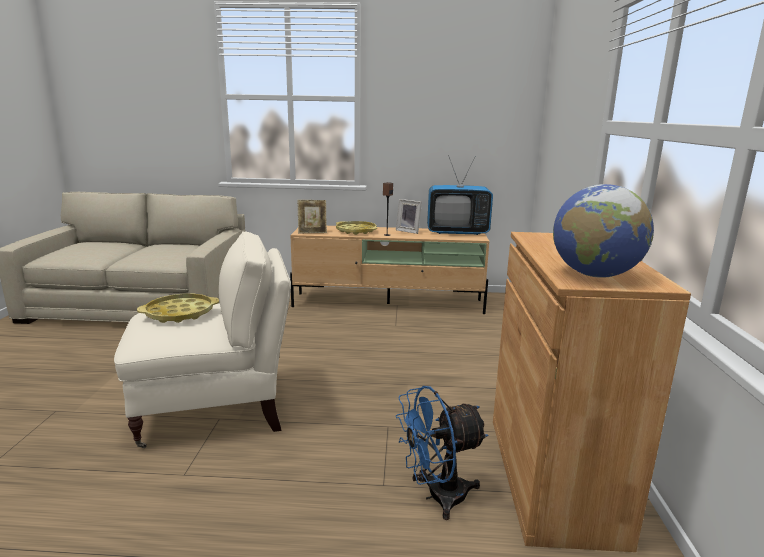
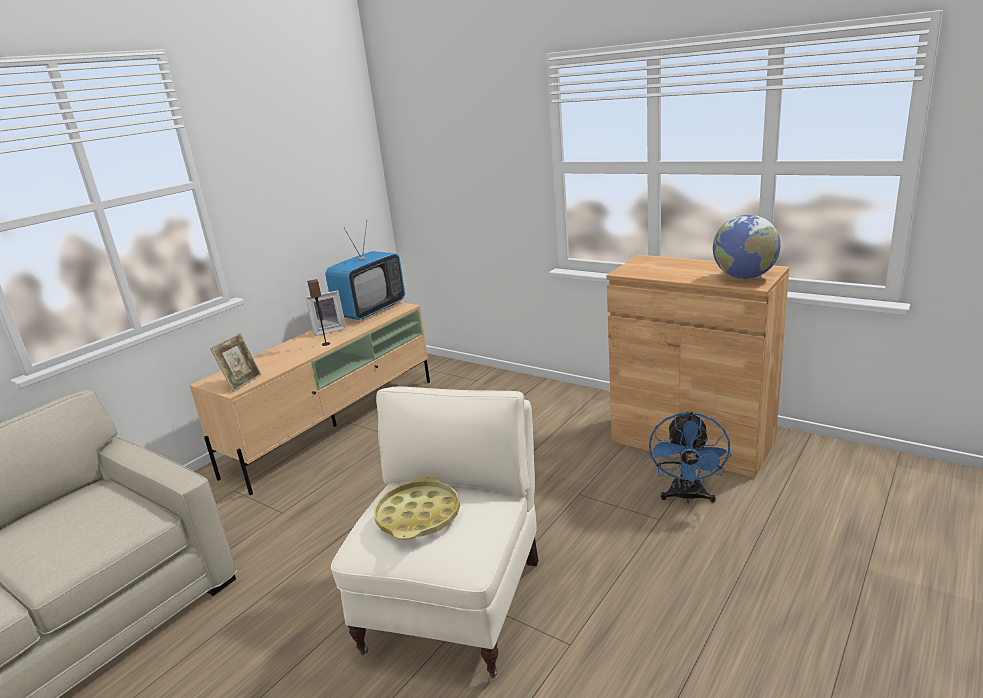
camera: 55 degrees left, 5 degrees up
(356, 231) = (282, 357): yellow tray -> none

